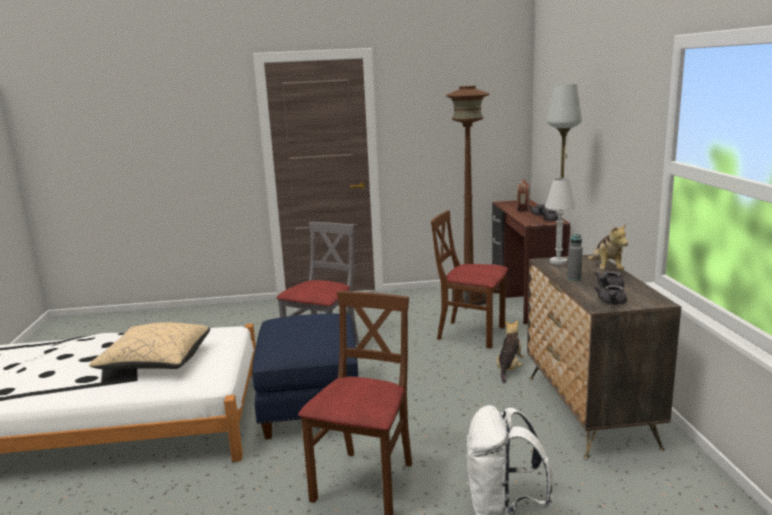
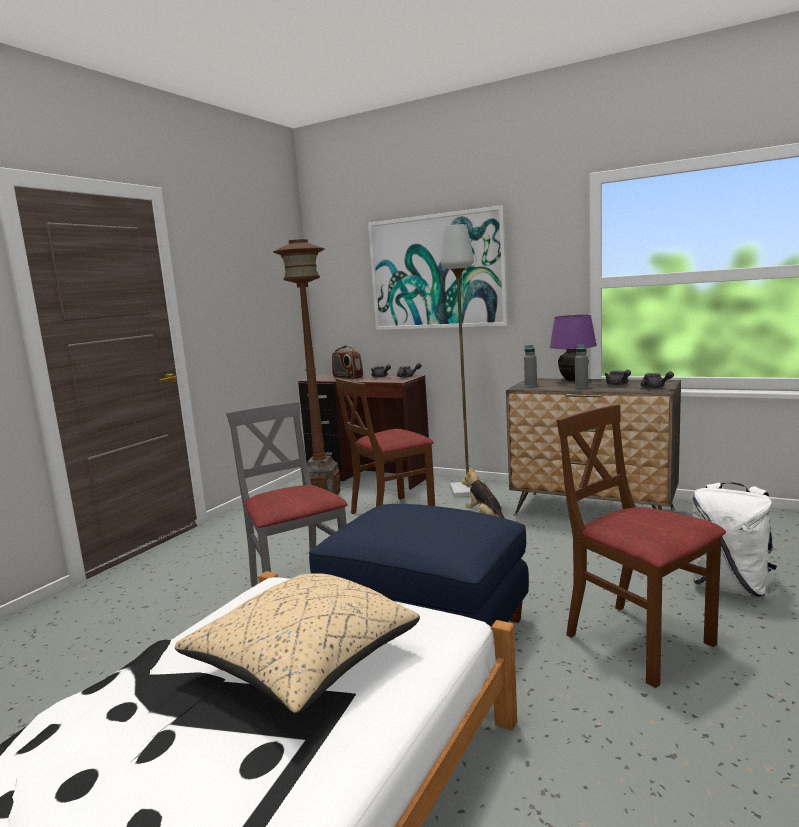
camera: 55 degrees left, 5 degrees down
(558, 262) = (530, 385): white table lamp -> grey bottle
(585, 123) = (437, 272): none -> picture
(606, 269) = (573, 380): plush toy -> purple table lamp

